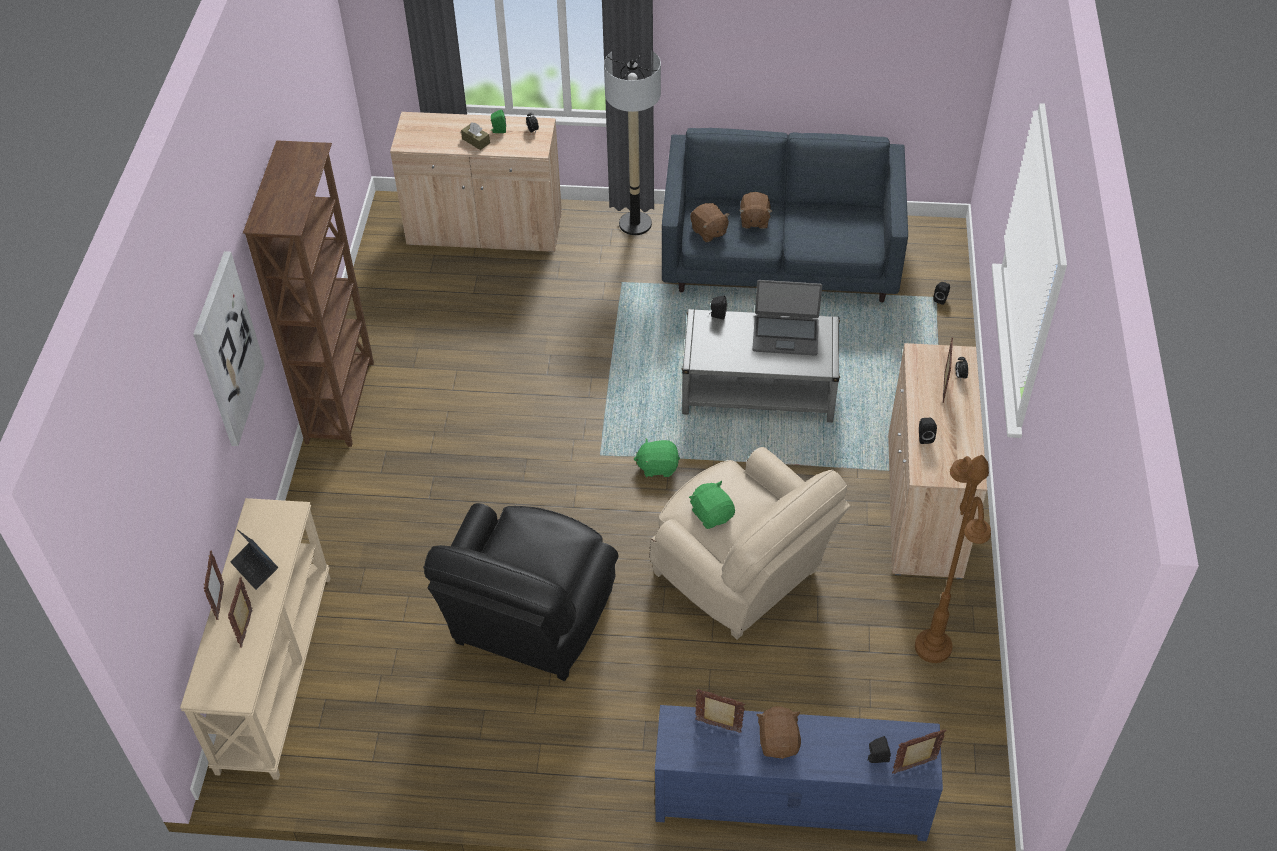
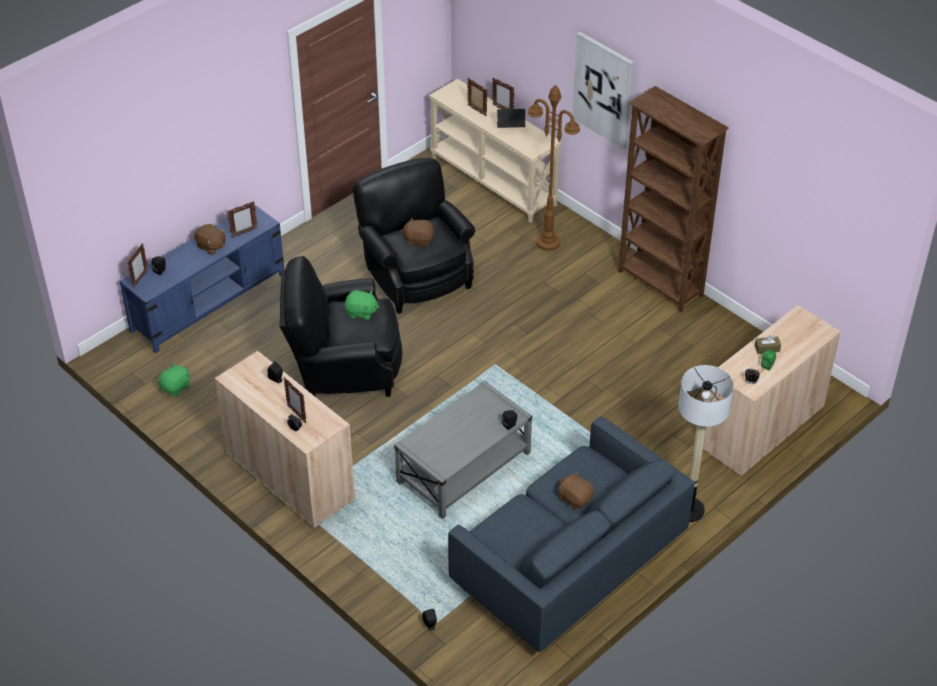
camera: 130 degrees right, 5 degrees down
(657, 466) = (457, 382): green plush toy -> green plush toy (176, 387)
(709, 232) = (589, 467): brown plush toy -> brown plush toy (418, 240)
(742, 576) = (343, 367): beige armchair -> black armchair
(785, 335) = (456, 445): laptop -> none
(933, 647) = (208, 410): brown floor lamp -> brown floor lamp (547, 243)

